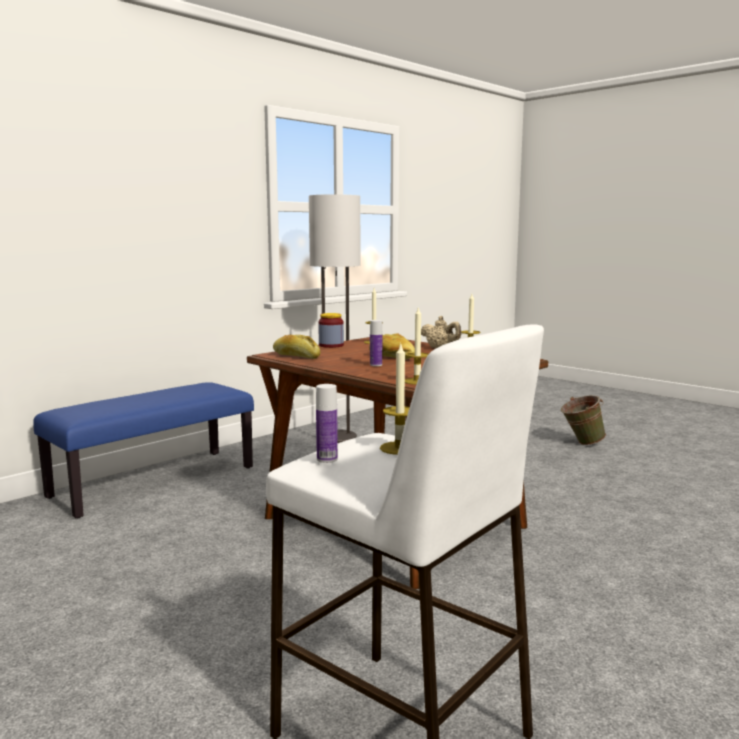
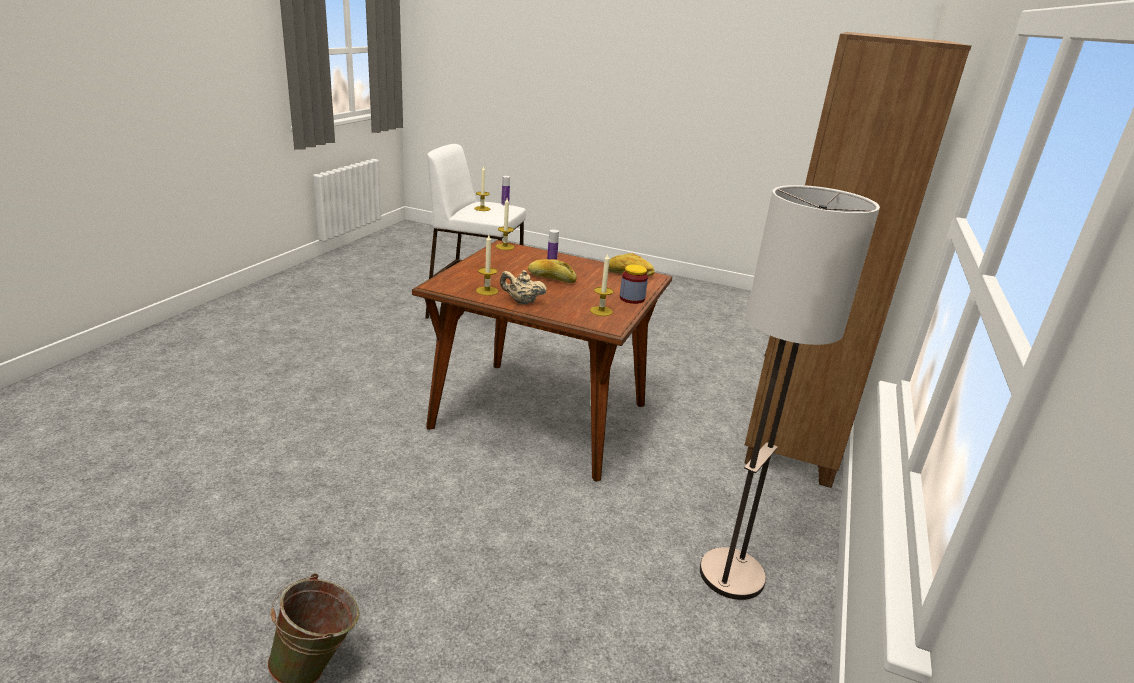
camera: 155 degrees right, 15 degrees up
(154, 481) = (792, 432): blue bench -> brown bookcase

